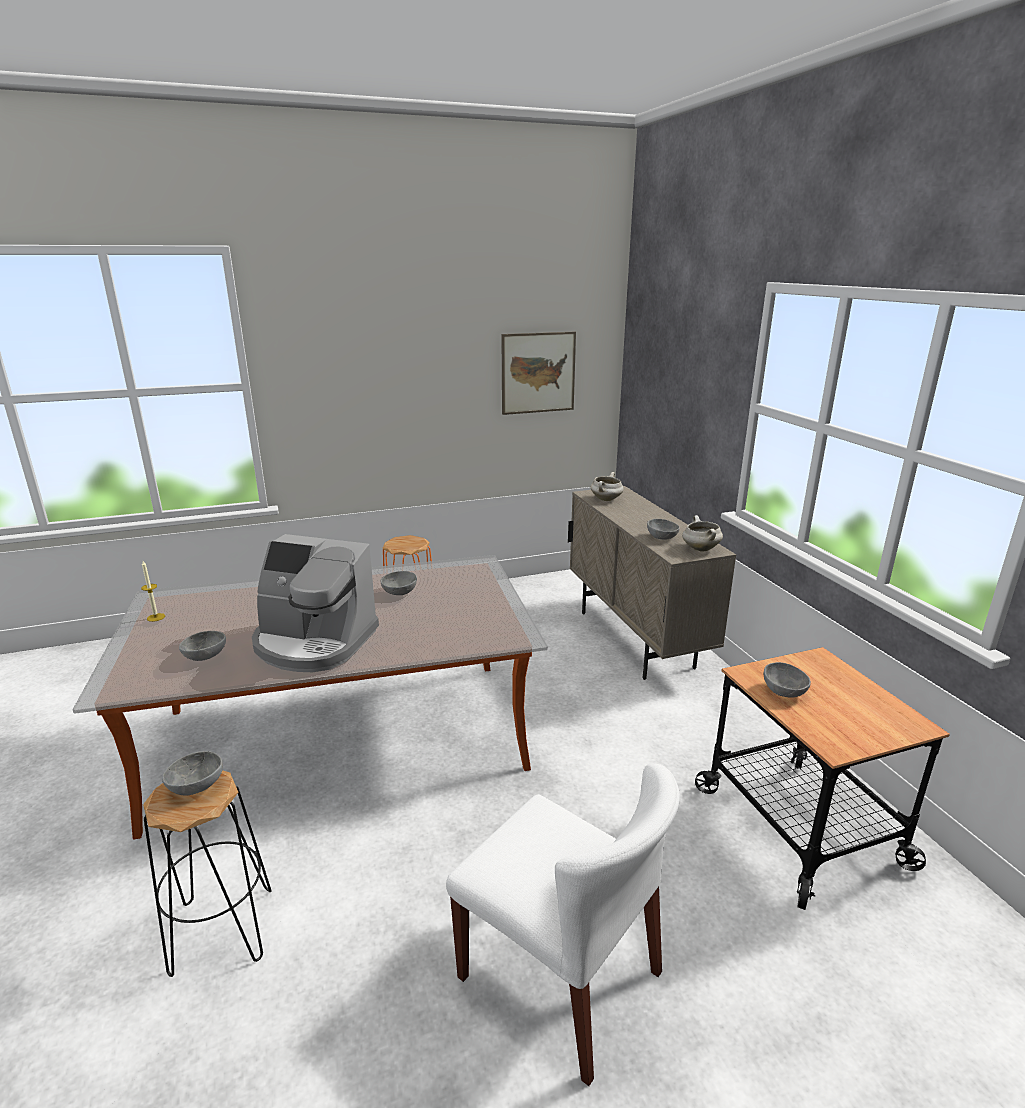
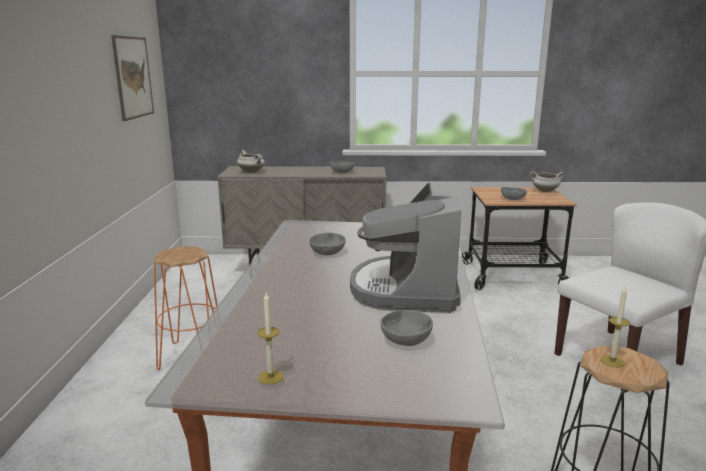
camera: 70 degrees left, 5 degrees down
(195, 785) = (612, 361): grey bowl -> candle
(314, 642) = (406, 289): coffee machine -> coffee machine turned 150 degrees clockwise
(700, 549) = (369, 169): white cooking pot -> white cooking pot (544, 191)

